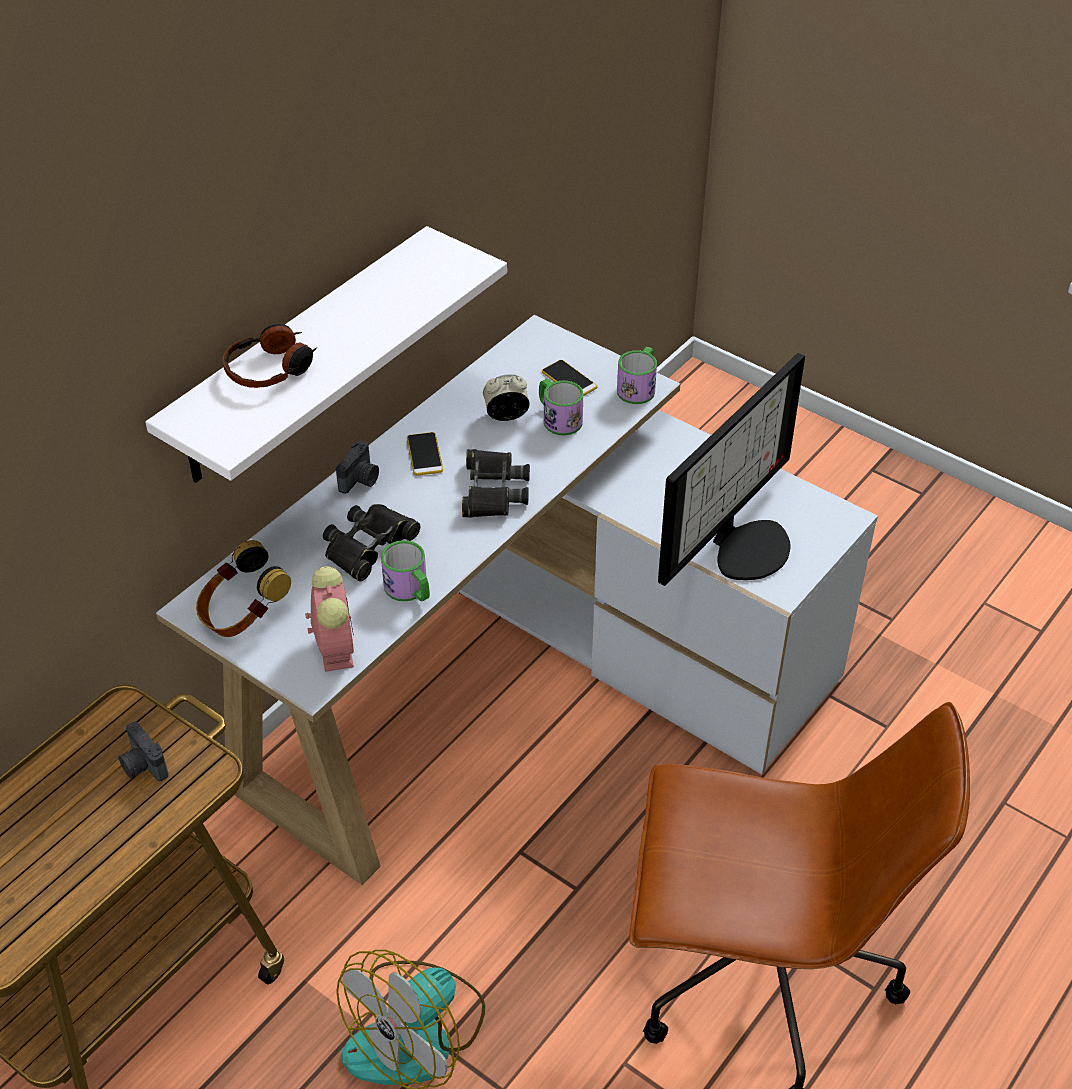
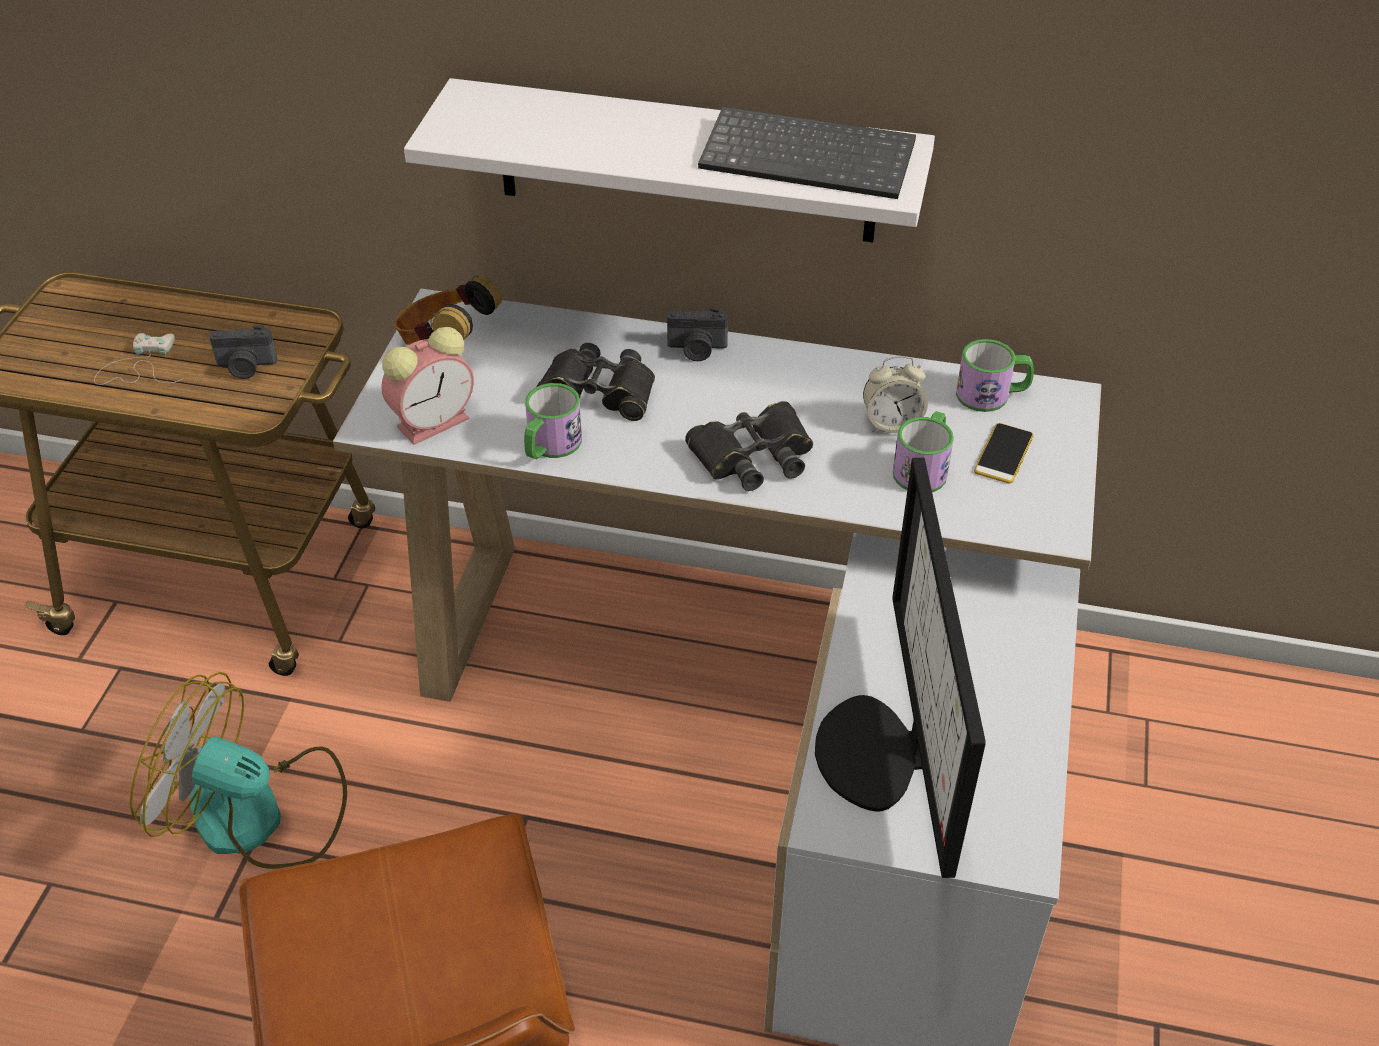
camera: 65 degrees right, 0 degrees up
(80, 844) = (139, 366): none -> white game controller
(142, 766) = (246, 367): camera -> camera turned 120 degrees counterclockwise
(271, 369) = (583, 119): headphones -> none
(409, 283) = (810, 156): none -> keyboard
(424, 454) = (773, 381): phone -> none
(506, 416) = (891, 423): alarm clock -> alarm clock turned 120 degrees clockwise
(638, 387) = (1045, 522): mug -> mug (992, 395)
(745, 545) = (882, 754): monitor -> monitor turned 75 degrees clockwise

